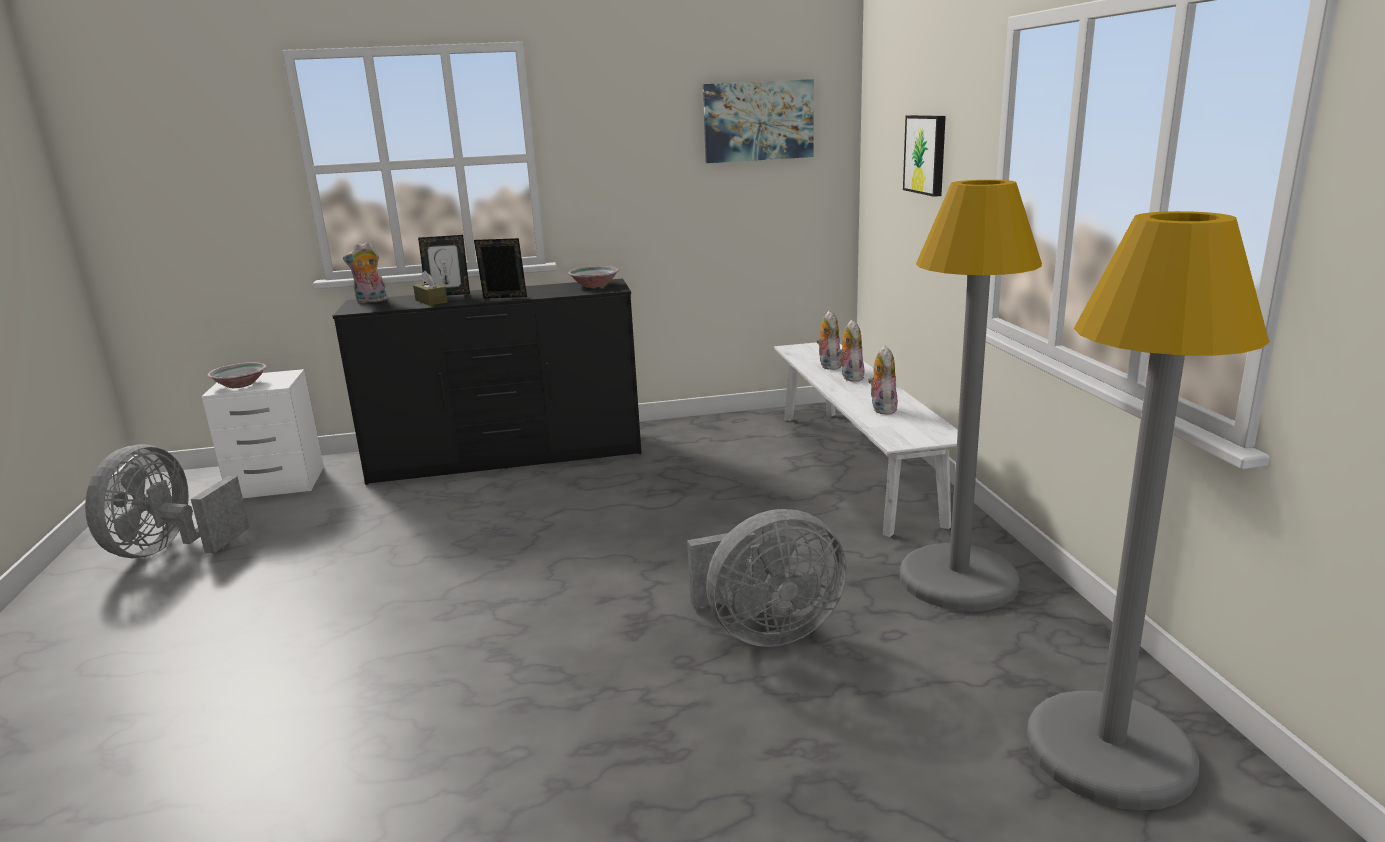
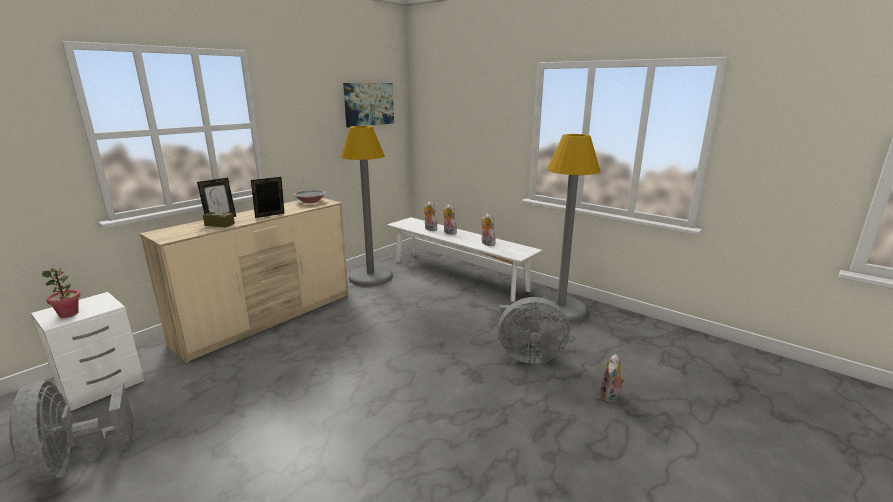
camera: 40 degrees left, 0 degrees up
(241, 384) = (69, 314): bowl -> potted plant
(371, 301) = (166, 231): plush toy -> plush toy (610, 397)
(508, 457) = (268, 318): black dresser -> beige dresser
(766, 631) = (527, 355): grey fan -> grey fan turned 60 degrees clockwise
(926, 154) = (474, 122): picture -> none
(1109, 751) = (679, 350): grey floor lamp -> grey floor lamp (371, 277)

